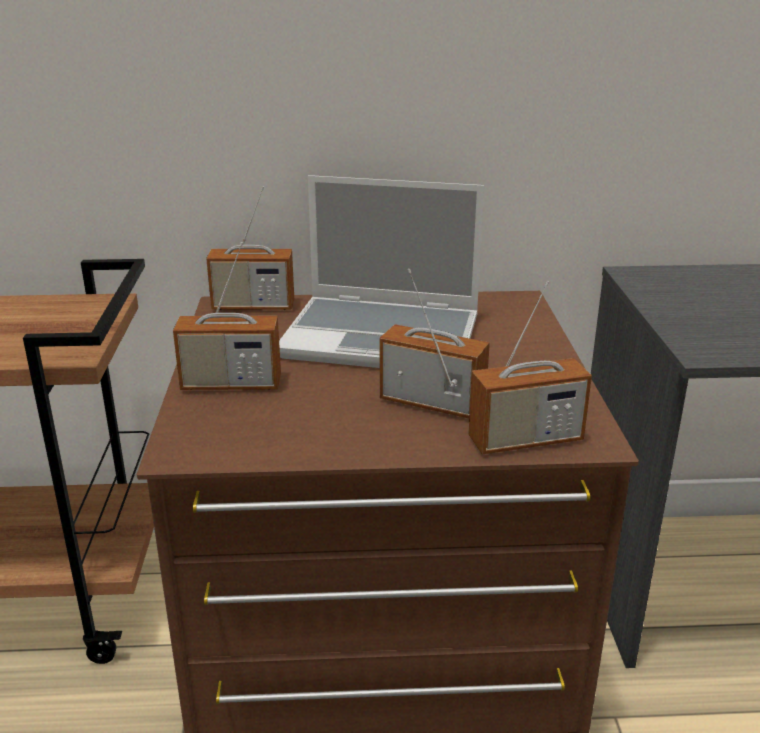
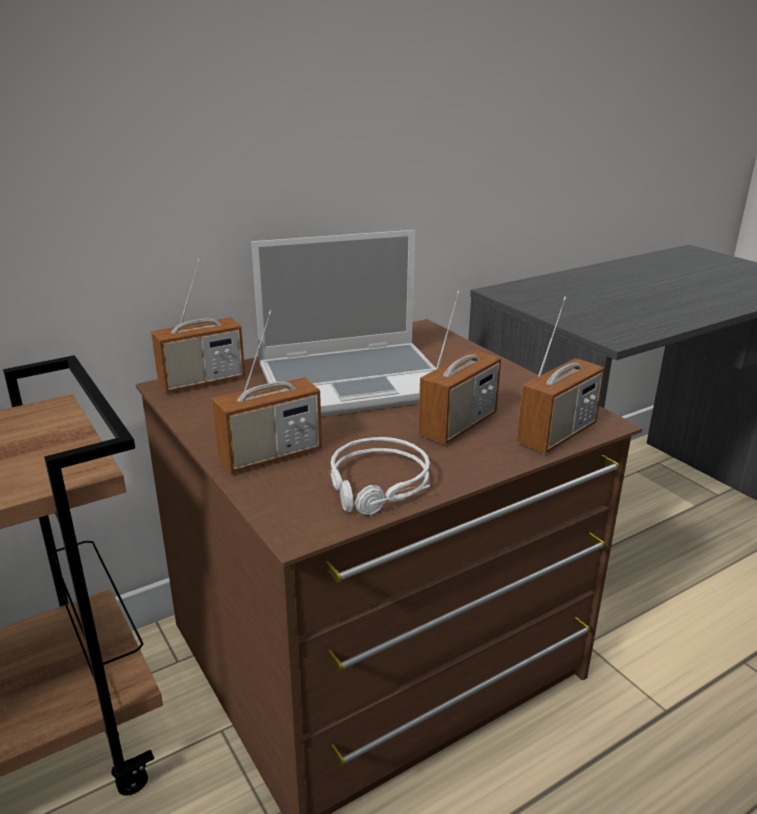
camera: 30 degrees left, 0 degrees up
(287, 437) = (379, 486): none -> grey headphones
(432, 403) = (458, 425): radio -> radio turned 135 degrees clockwise

